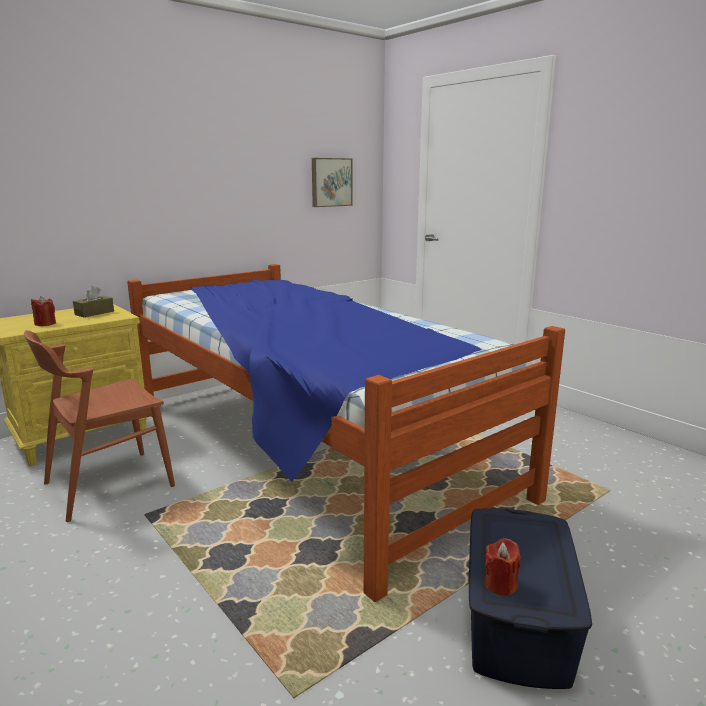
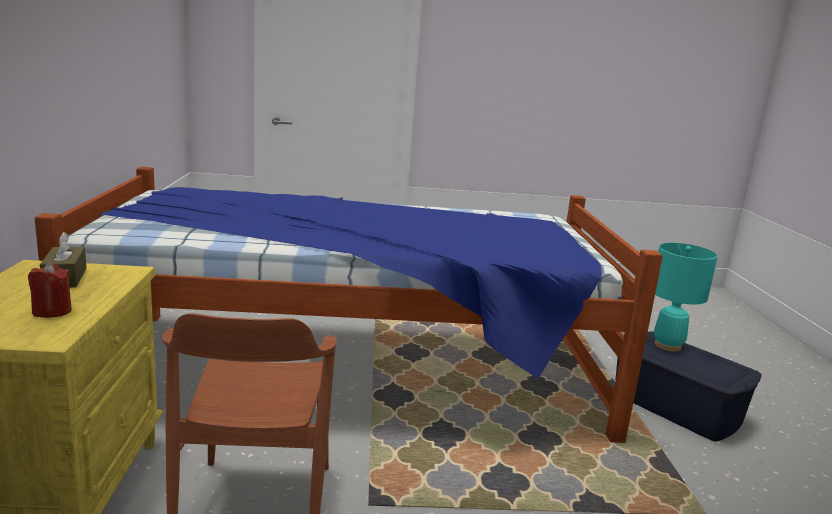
camera: 55 degrees left, 0 degrees up
(331, 182) = (161, 52): picture -> none
(500, 584) = (711, 376): red candle -> none
(537, 537) = (667, 345): none -> turquoise table lamp

